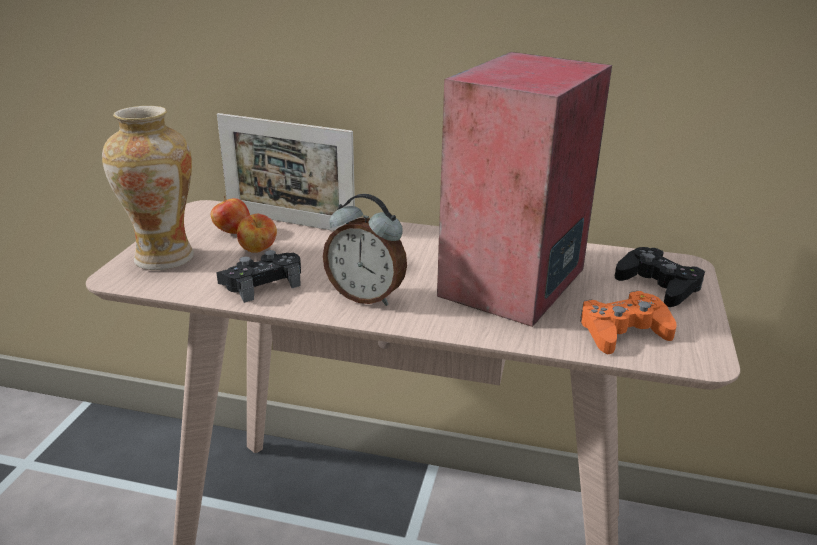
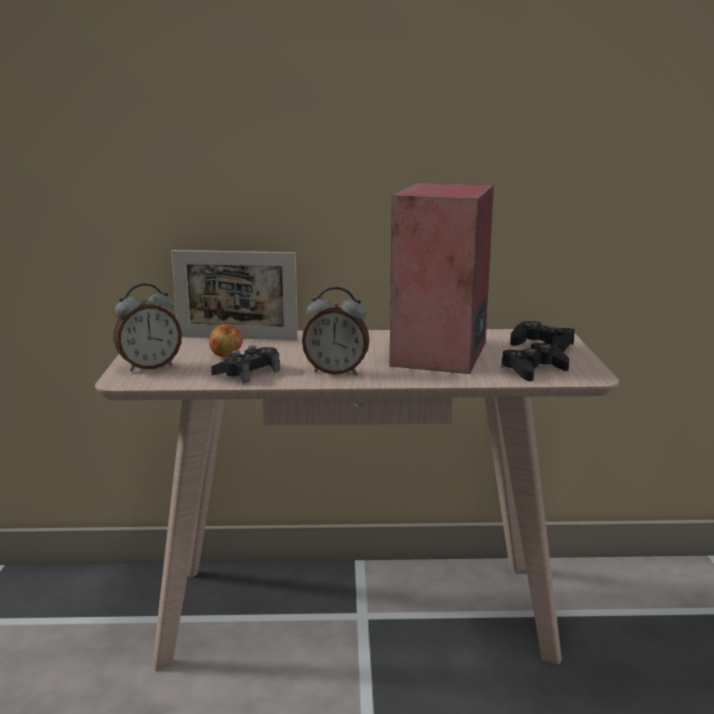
camera: 15 degrees left, 10 degrees down
(164, 257) = (150, 366): vase -> alarm clock
(232, 232) = (194, 348): apple -> none
(623, 331) = (533, 370): orange game controller -> black game controller

